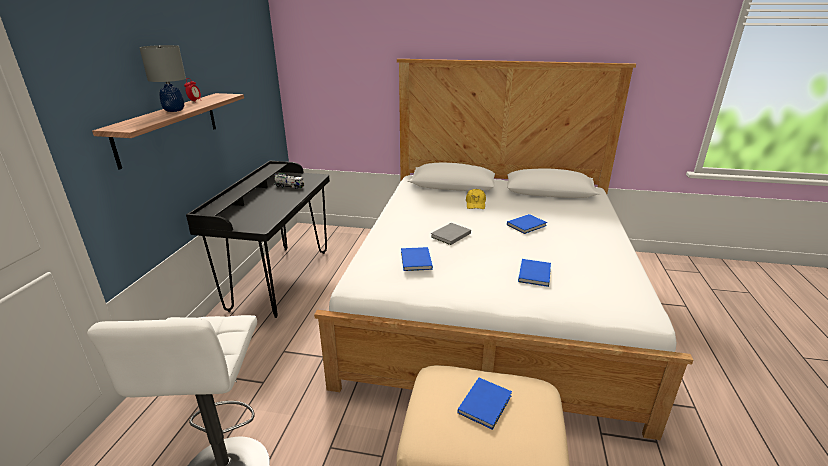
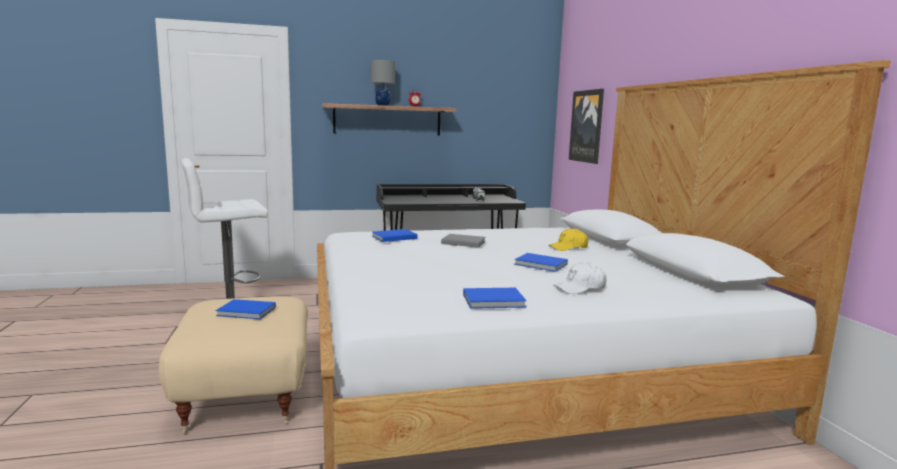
camera: 65 degrees right, 15 degrees down
(344, 90) = (587, 126): none -> picture
(535, 273) = (420, 273): blue book -> blue book (495, 301)
(582, 229) = (580, 288): none -> white cap

